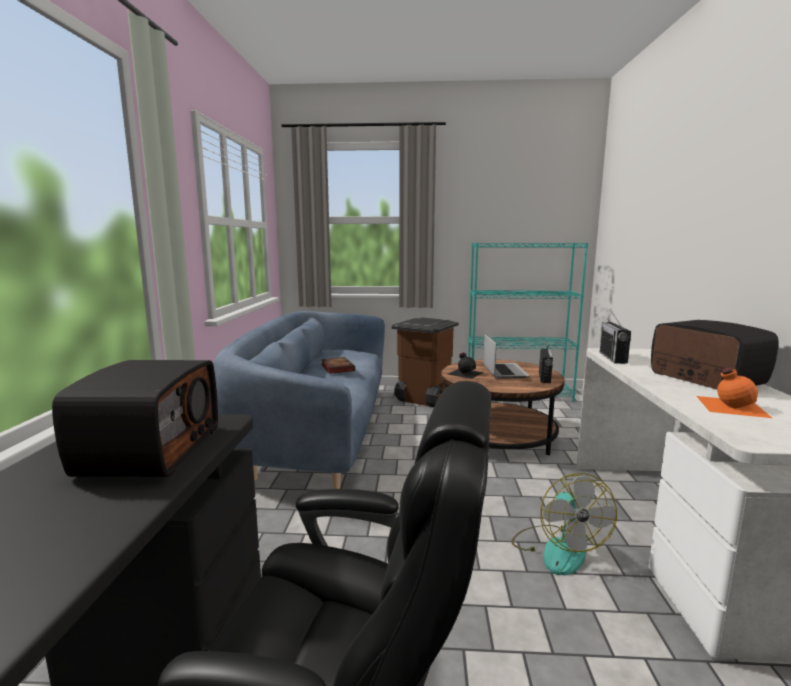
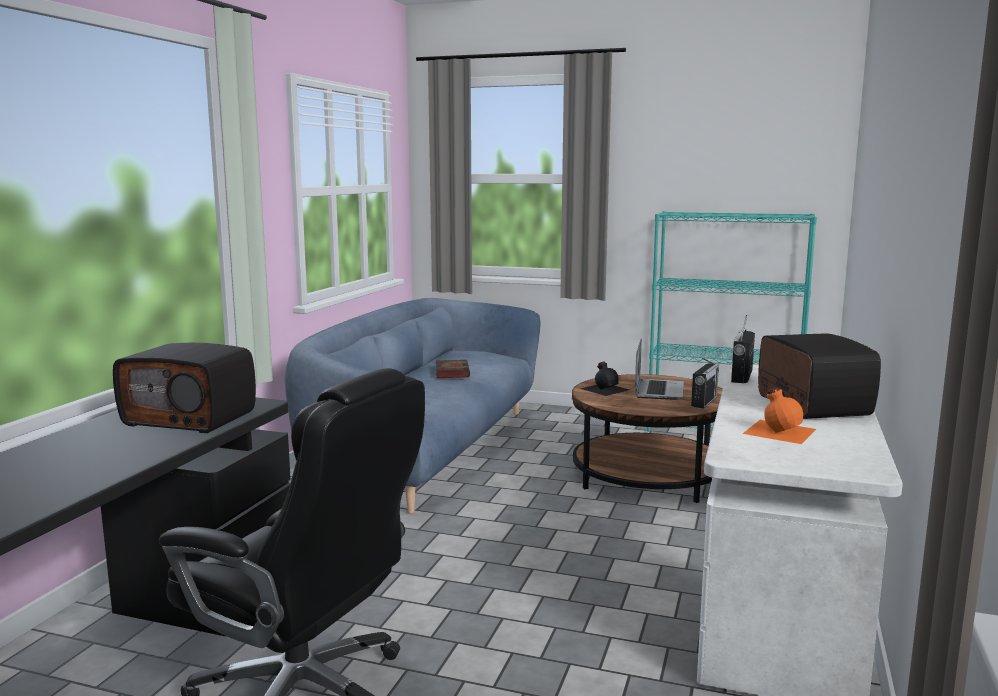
camera: 15 degrees right, 0 degrees up
(149, 450) = (191, 418): radio -> radio turned 90 degrees clockwise
(422, 399) = (581, 425): brown trash can -> none
(557, 548) = (620, 587): fan -> none

